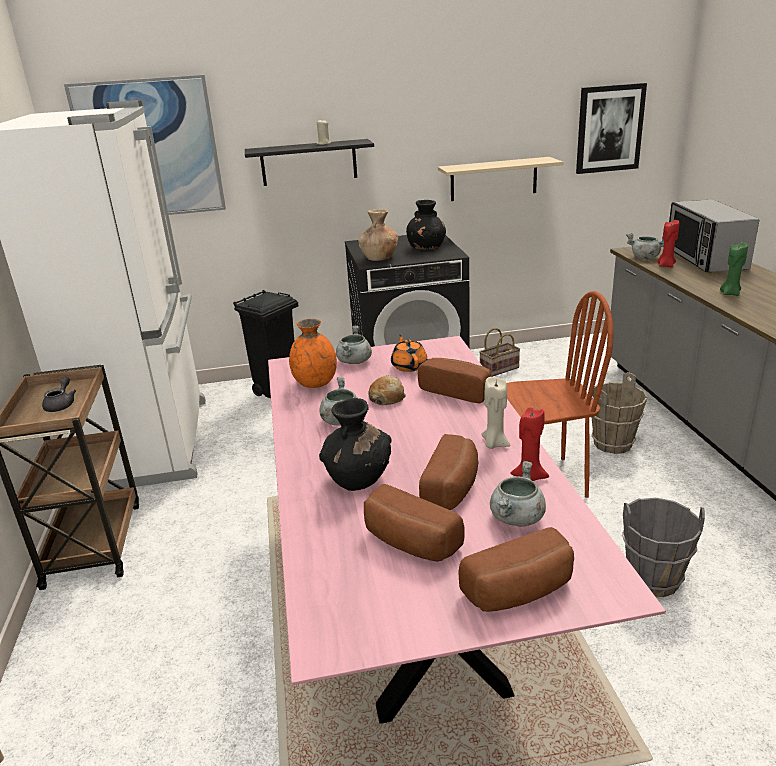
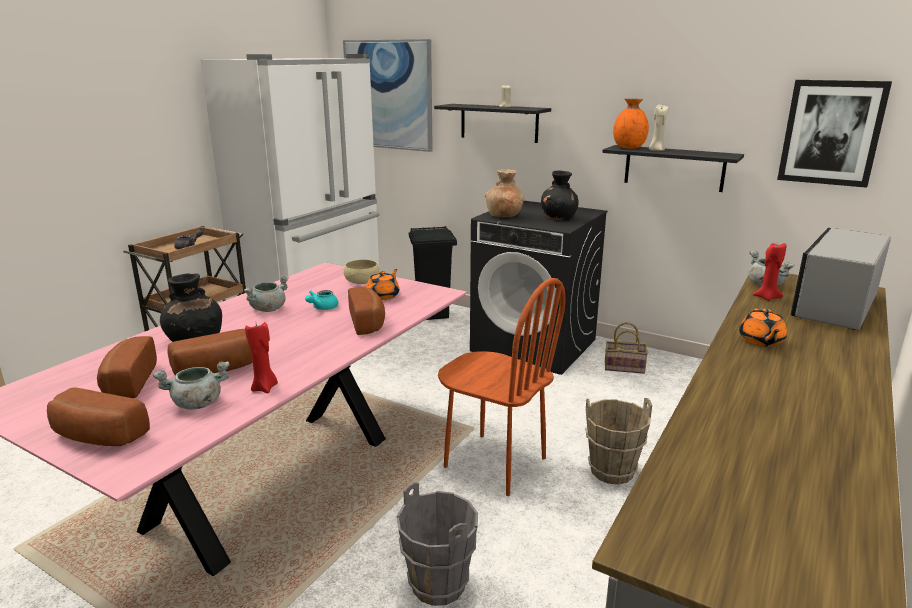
camera: 40 degrees right, 5 degrees down
(315, 383) = (311, 284): orange vase -> orange vase (629, 148)
(354, 362) = (362, 281): grey cooking pot -> beige bowl
(387, 397) = (322, 308): bread -> turquoise teapot
(493, 179) = (674, 168): beige shelf -> black shelf
(494, 444) = (300, 361): beige candle -> beige candle (656, 150)
(730, 293) = (761, 341): green candle -> orange teapot

